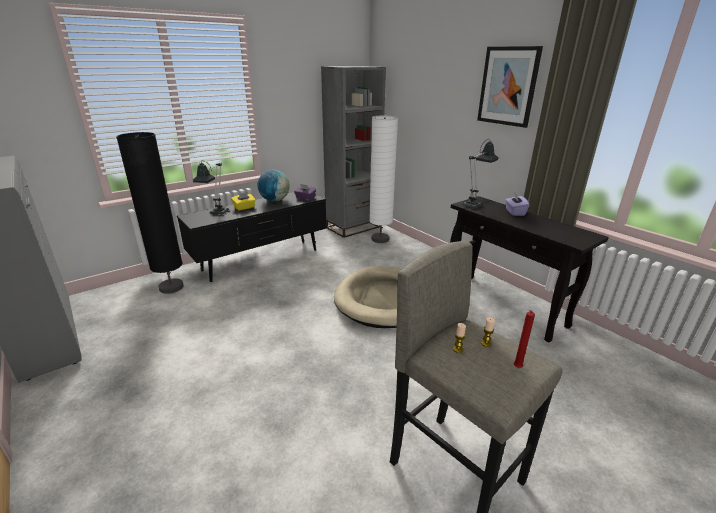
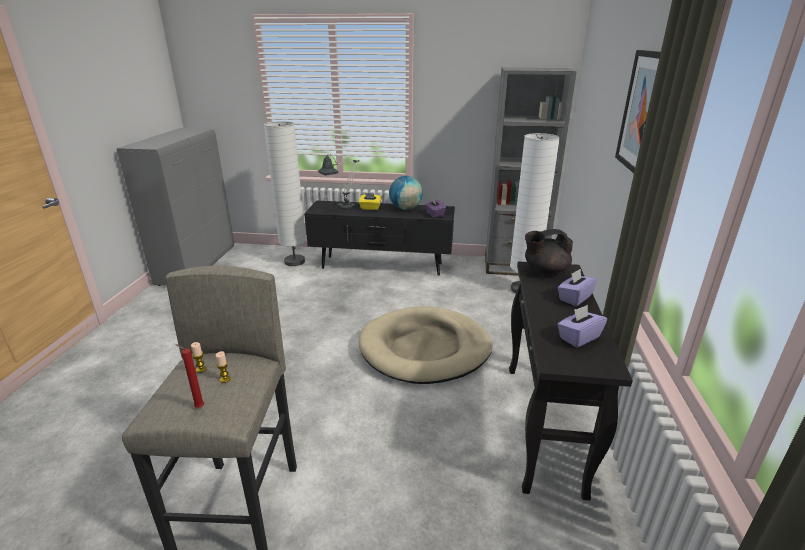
camera: 45 degrees right, 0 degrees up
(171, 287) = (294, 262): black floor lamp -> white floor lamp
(474, 204) = (545, 271): table lamp -> black teapot
(557, 228) = (578, 337): none -> purple tissue box

